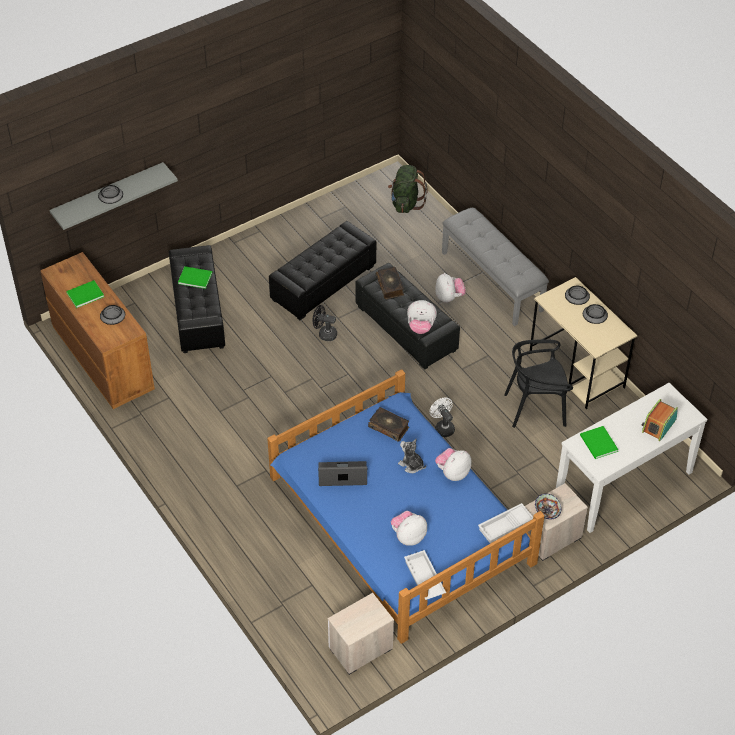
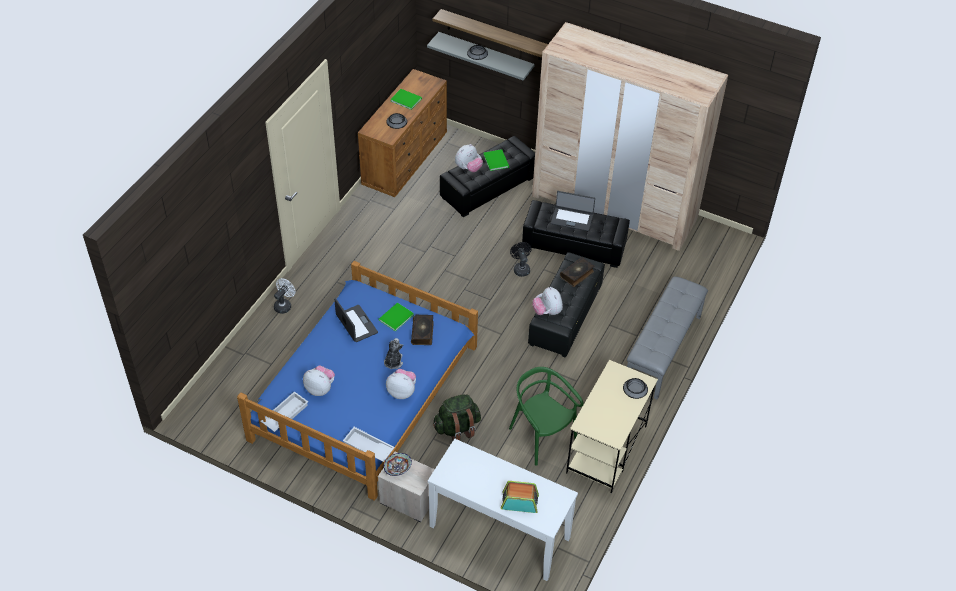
camera: 60 degrees right, 0 degrees up
(113, 165) = (494, 35): none -> shelf
(297, 233) = (614, 207): none -> beige wardrobe
(317, 258) = (572, 219): none -> laptop
(359, 648) = (228, 417): nightstand -> none
(406, 203) = (705, 258): green backpack -> green backpack (457, 428)
(442, 427) = (476, 381): white fan -> white fan (284, 305)
(449, 297) = (621, 329): plush toy -> plush toy (468, 168)
(535, 408) = (541, 436): black chair -> green chair
(595, 314) = (622, 409): bowl -> none
(598, 444) = (468, 465): green book -> green book (395, 317)

